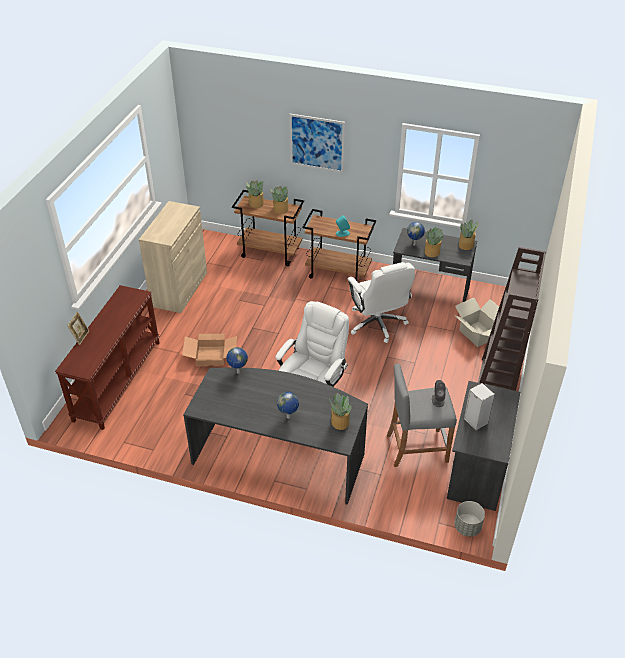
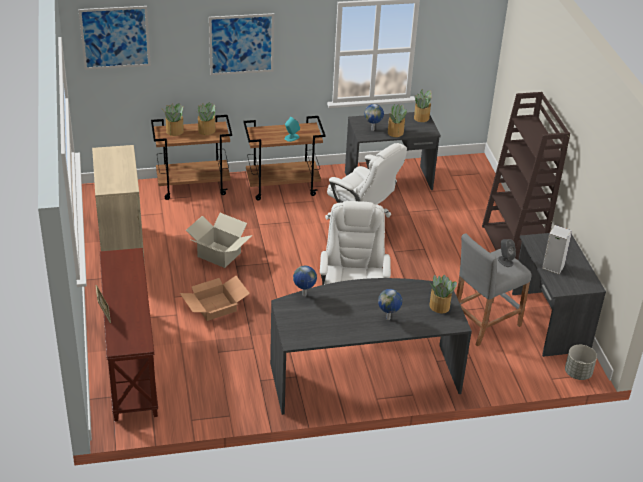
camera: 30 degrees left, 5 degrees down
(215, 115) = (115, 37): none -> picture
(477, 334) = (461, 206): cardboard box -> cardboard box (219, 255)

